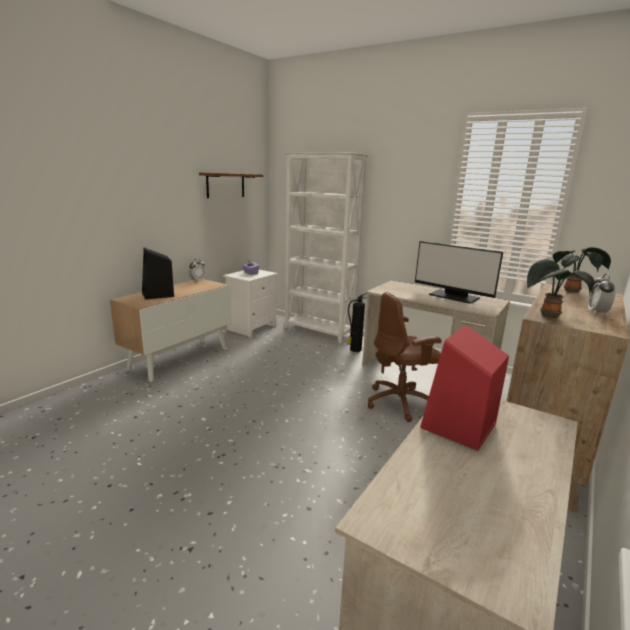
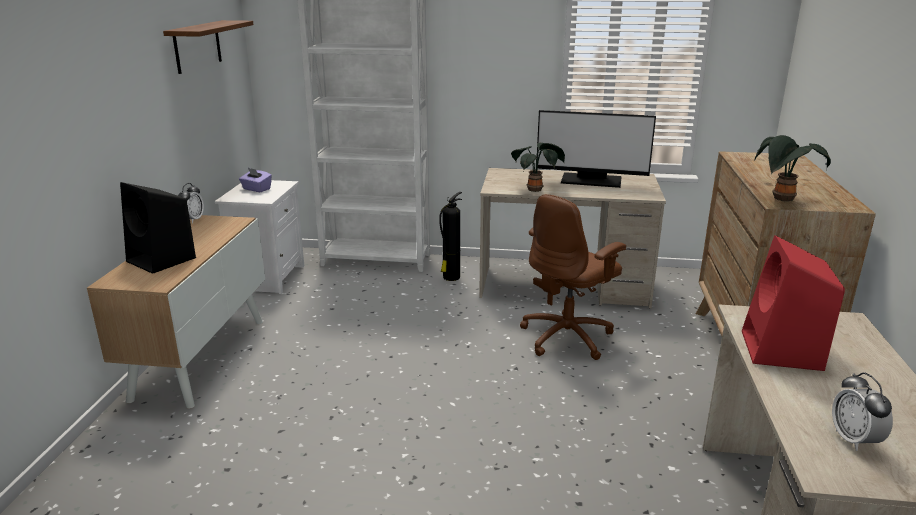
camera: 25 degrees left, 5 degrees up
(573, 291) = (759, 159): potted plant -> potted plant (536, 190)
(597, 312) = (813, 185): alarm clock -> alarm clock (854, 440)

